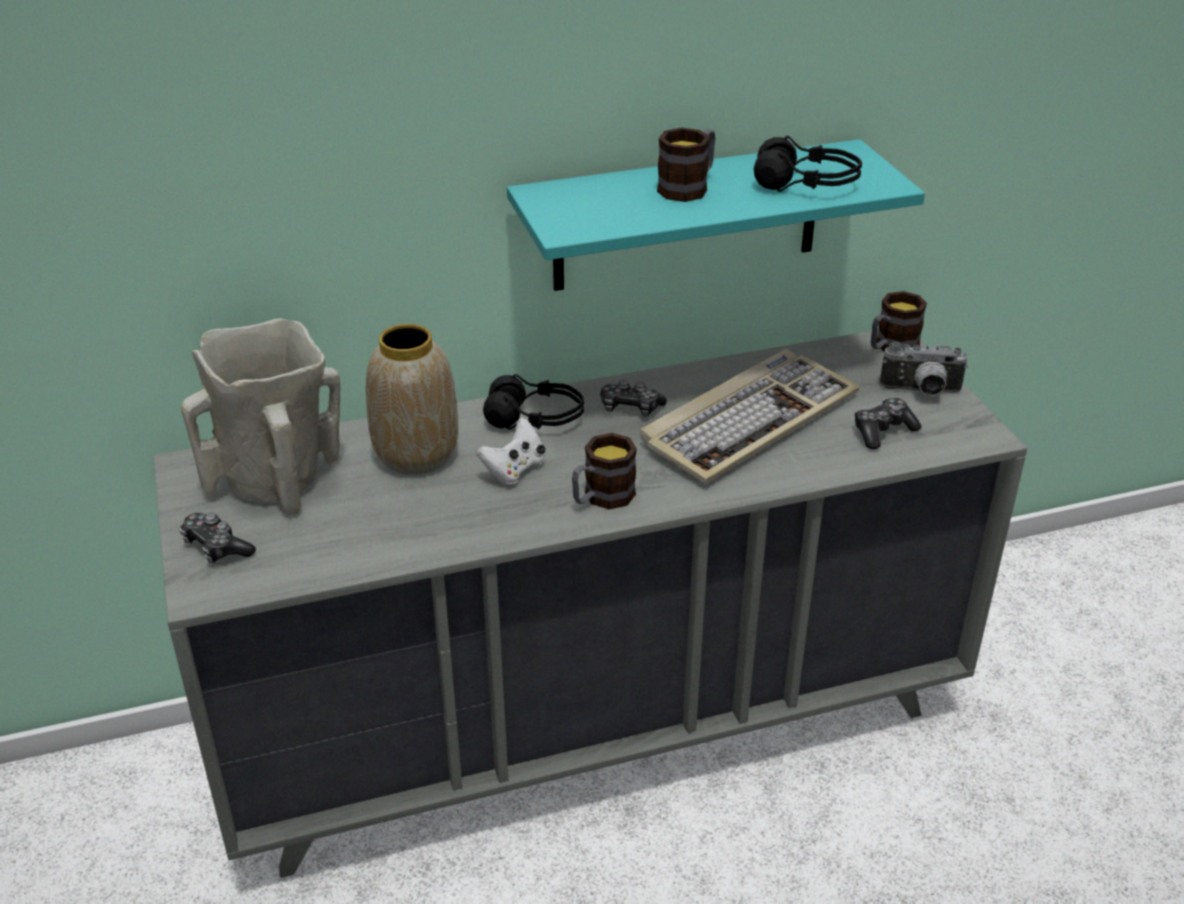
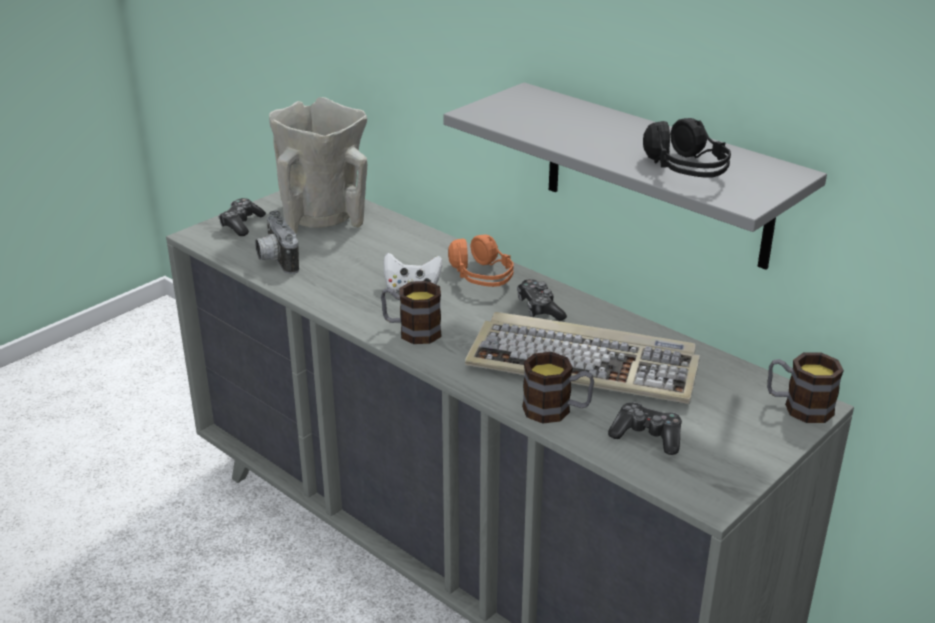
camera: 60 degrees right, 5 degrees down
(415, 455) = (393, 250): vase -> none
(535, 419) = (482, 277): black headphones -> orange headphones
(687, 216) = (656, 175): turquoise shelf -> grey shelf
(689, 187) = (611, 132): mug -> mug (556, 410)
(921, 392) = (740, 443): camera -> camera (275, 260)

